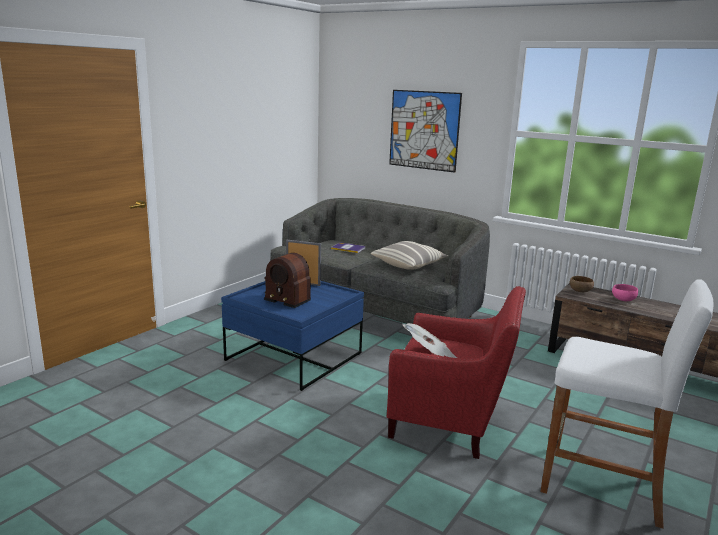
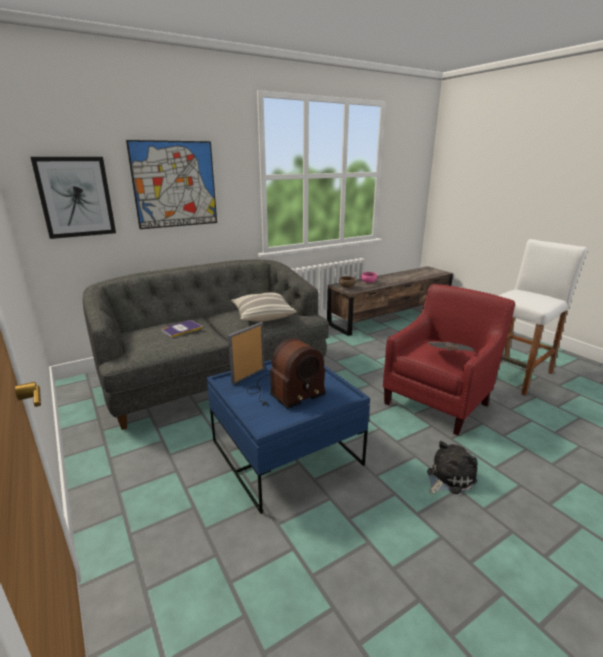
camera: 65 degrees left, 5 degrees up
(311, 434) = (448, 478): none -> plush toy
(354, 131) = (76, 197): none -> picture

